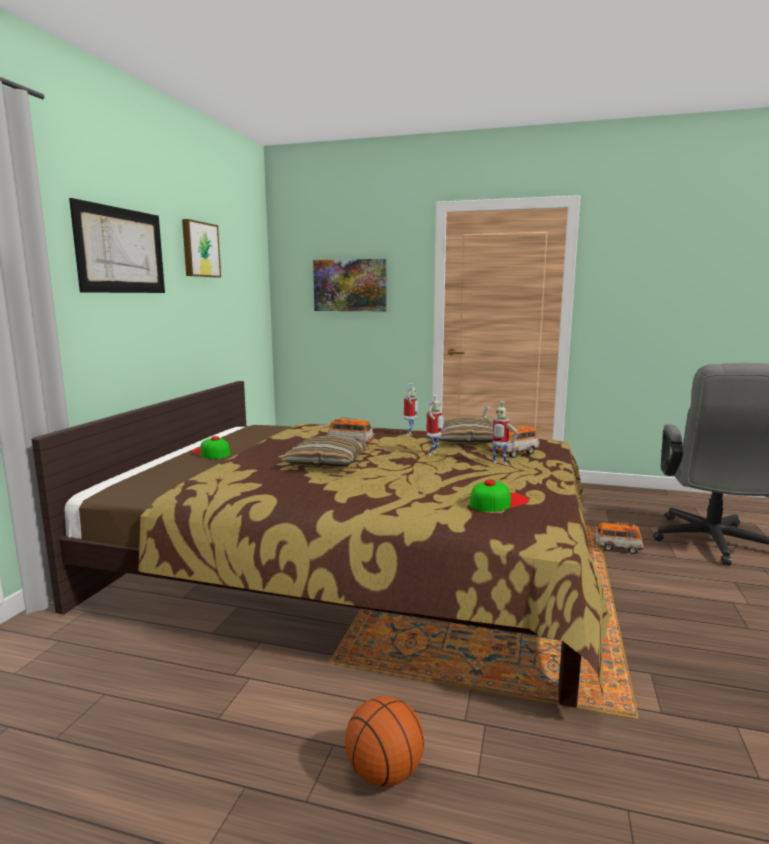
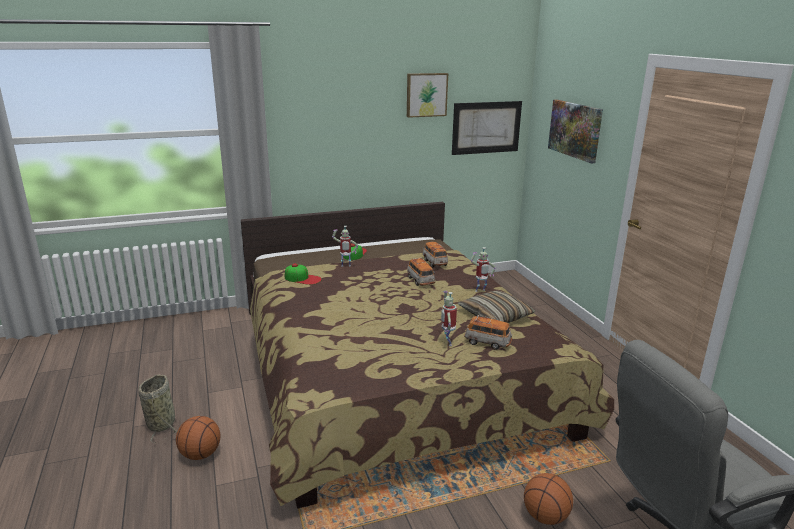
camera: 55 degrees right, 10 degrees up
(121, 250) = (339, 105): picture -> picture (486, 127)
(240, 803) = (161, 423): none -> basket
(327, 463) = (368, 288): pillow -> none
(433, 454) = (437, 313): toy robot -> toy robot (345, 266)
(498, 502) = (357, 362): cap -> cap (302, 278)
(617, 548) = (572, 484): toy car -> toy car (434, 262)
(653, 572) = (545, 516): none -> basketball

